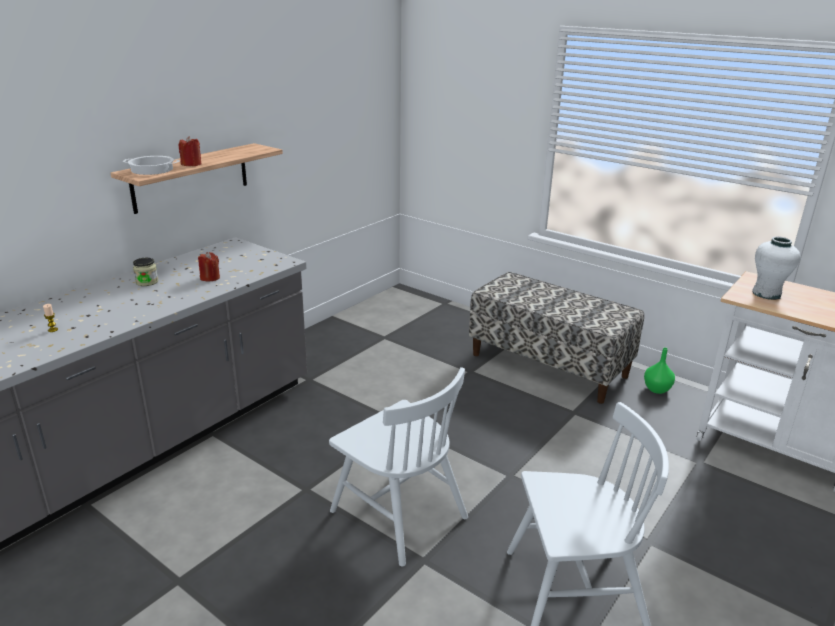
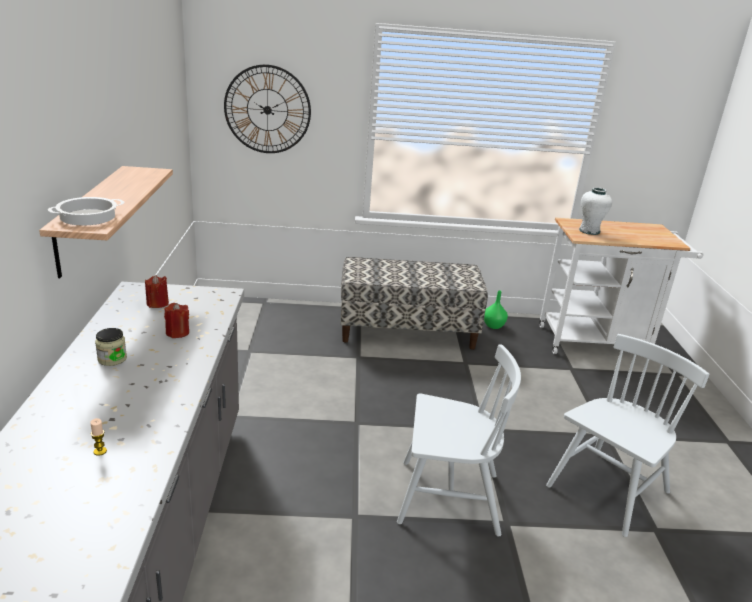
camera: 40 degrees left, 0 degrees up
(191, 164) = (118, 202): red candle -> red candle (157, 304)
(460, 113) = (267, 110): none -> wall clock

